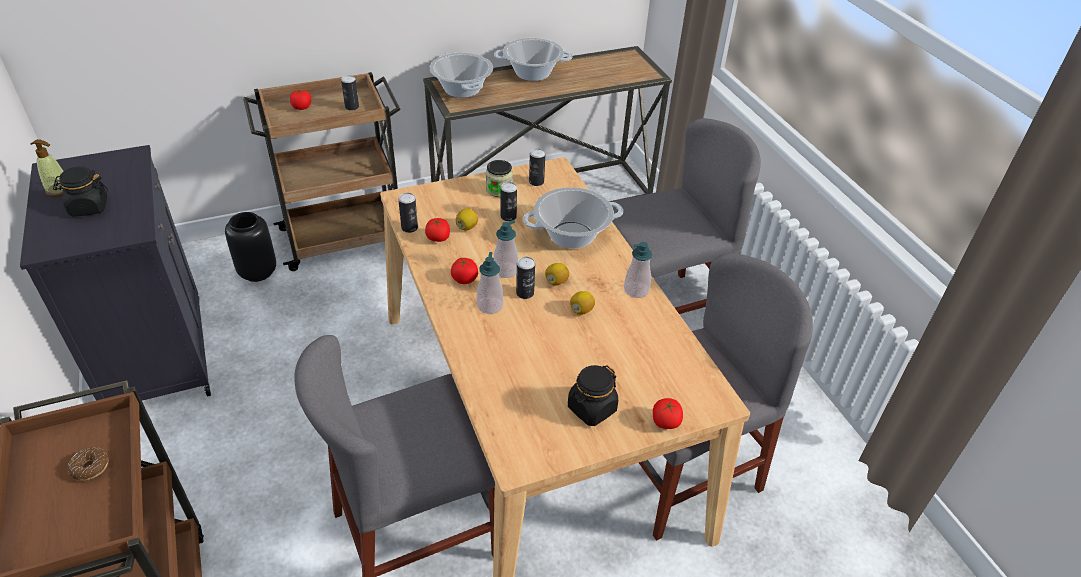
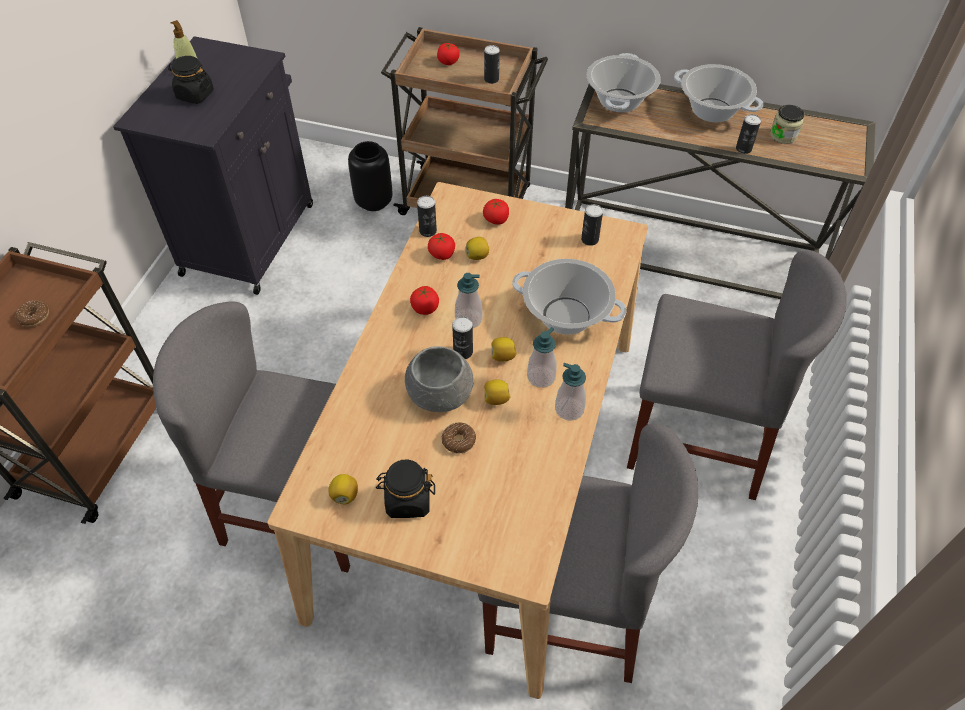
camera: 40 degrees right, 10 degrees up
(490, 306) = (421, 347): soap dispenser -> soap dispenser (541, 377)
(499, 190) = (545, 231): jar -> jar (783, 135)
(508, 216) = (525, 264): can -> can (743, 149)
(538, 328) = (440, 393): none -> grey bowl
(542, 434) = (345, 495): none -> lemon
(585, 350) = (459, 441): none -> donut
(665, 422) = (458, 557): tomato -> tomato (496, 219)

